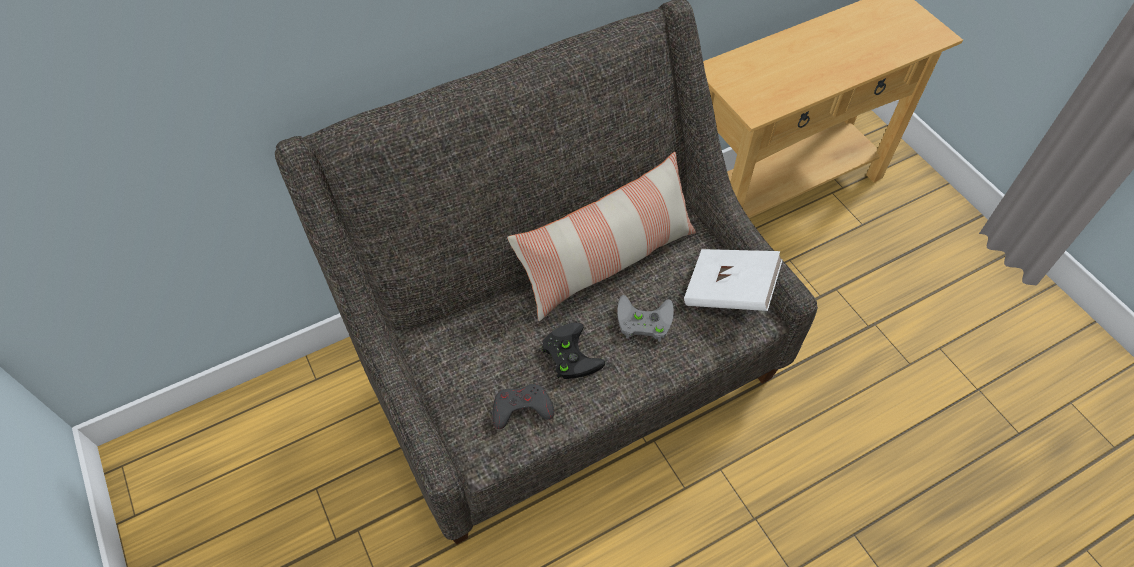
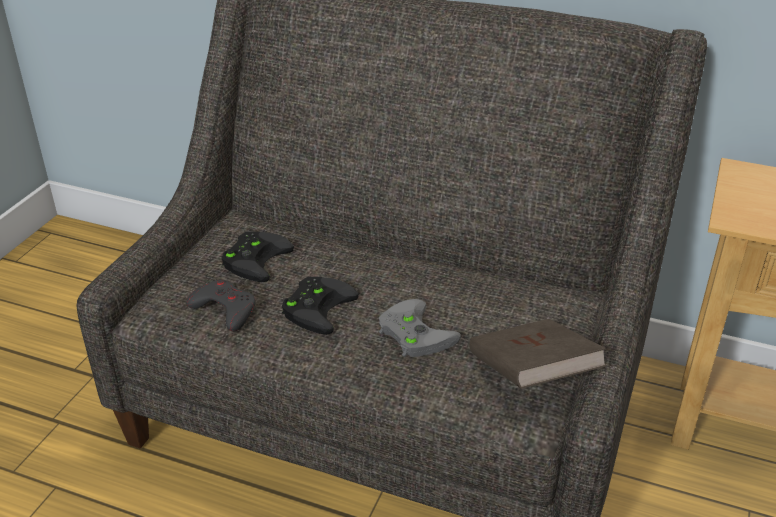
camera: 50 degrees right, 20 degrees down
(478, 355) = (255, 258): none -> black game controller
(607, 261) = (453, 276): pillow -> none
(729, 292) = (531, 375): white book -> brown book

